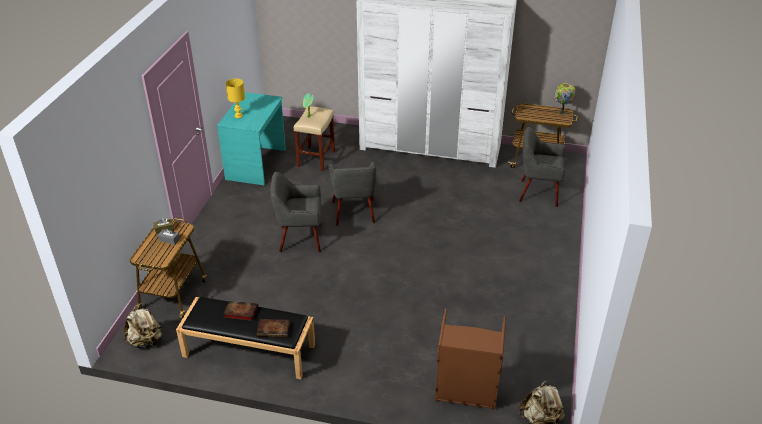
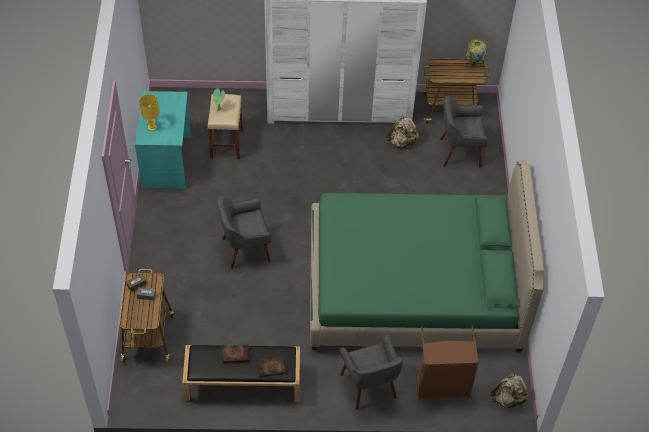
camera: 15 degrees left, 15 degrees up
(145, 341) = (144, 391): beige backpack -> beige backpack (402, 142)
(354, 212) = (287, 208): grey armchair -> grey armchair (369, 386)
(459, 296) = (413, 288): none -> green bed

